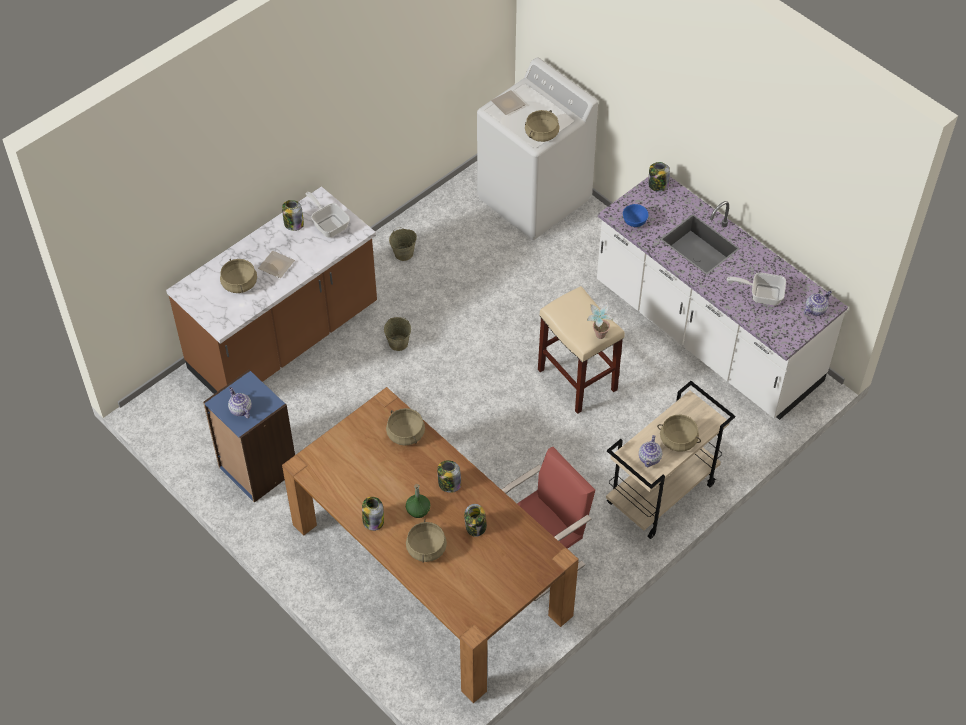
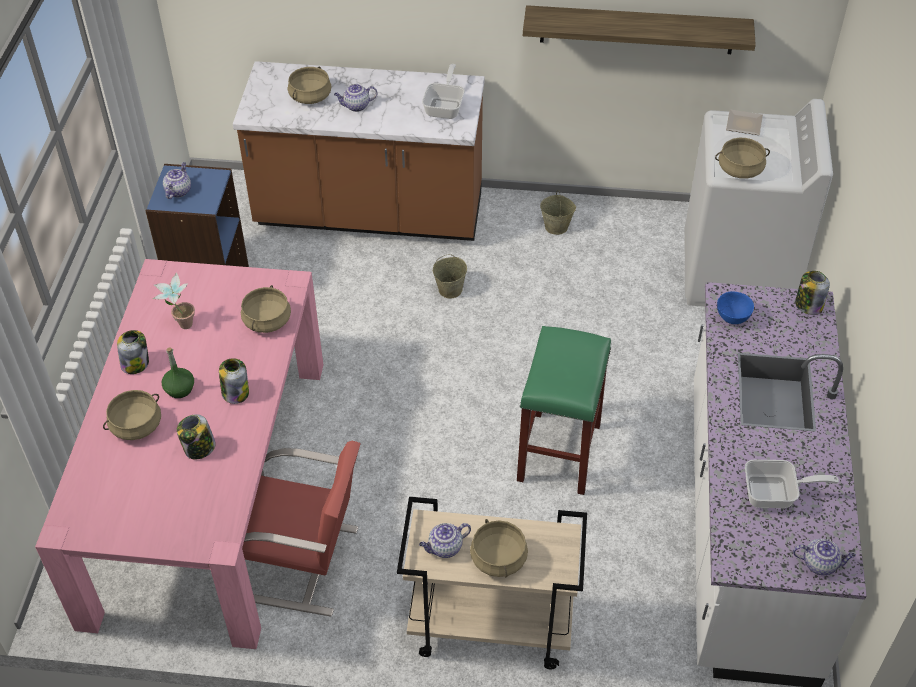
camera: 50 degrees right, 5 degrees down
(277, 267) = (356, 106): plate -> teapot
(293, 224) = (418, 86): jar -> none
(405, 88) = (637, 30): none -> shelf
(430, 569) = (209, 487): brown dining table -> pink dining table
(578, 380) = (559, 454): beige stool -> green stool
(598, 337) = (555, 393): potted plant -> potted plant (181, 324)
(761, 294) = (776, 494): frying pan -> frying pan turned 120 degrees clockwise

